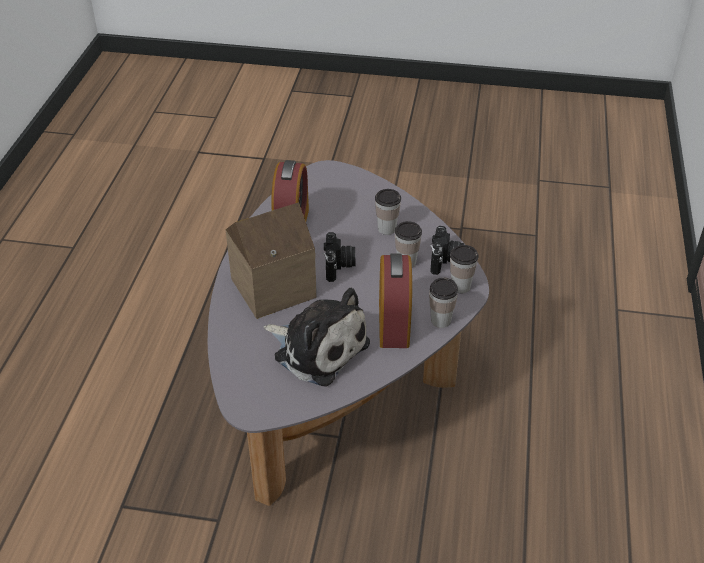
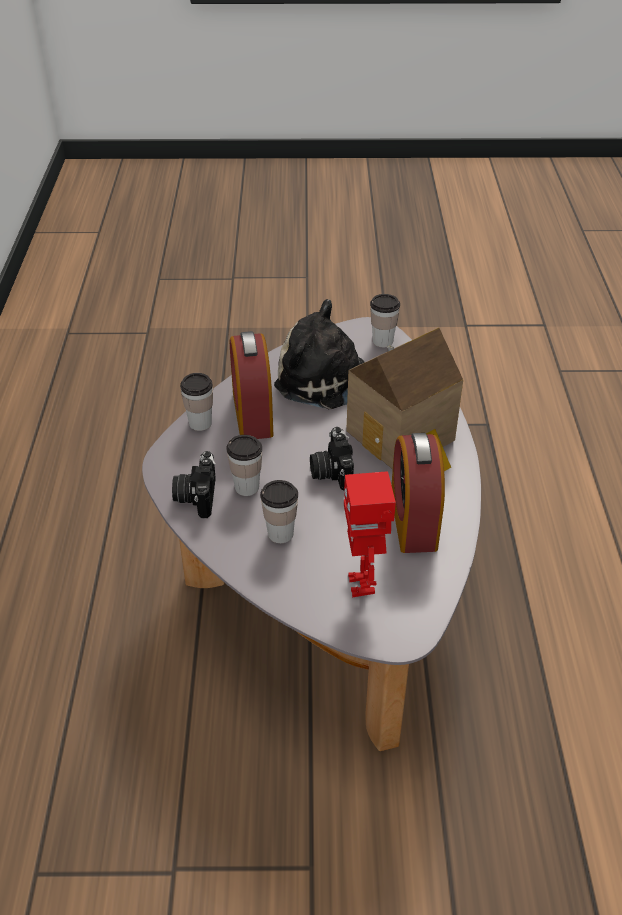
camera: 170 degrees right, 0 degrees up
(340, 195) = (363, 585): none -> toy robot
(460, 286) = (177, 464): cup -> cup (382, 341)

